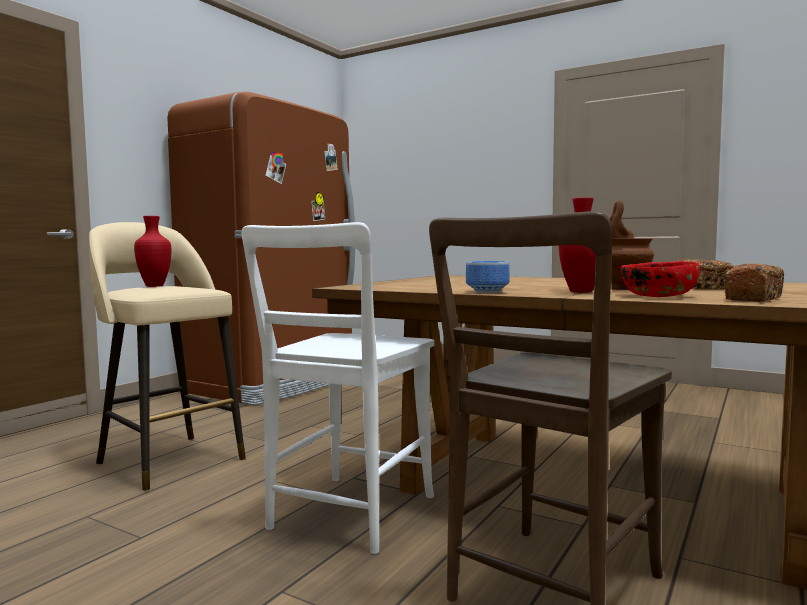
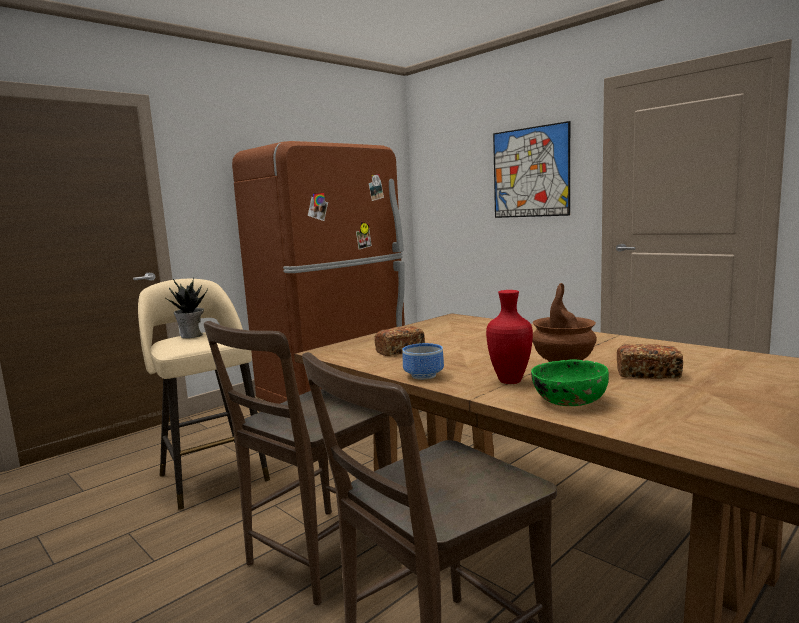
camera: 15 degrees right, 5 degrees up
(154, 286) = (192, 336): red vase -> potted plant
(347, 516) = (317, 557): white chair -> brown chair
(478, 160) = (530, 172): none -> picture
(657, 296) = (568, 400): red bowl -> green bowl
(753, 299) = (655, 419): bread -> bread (400, 351)

